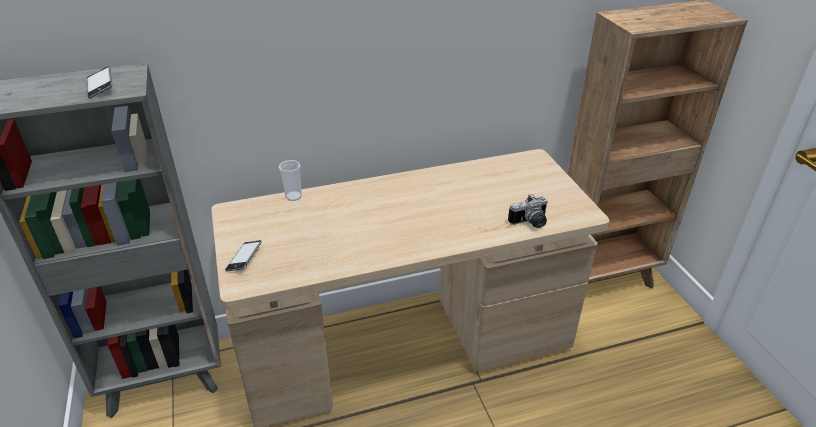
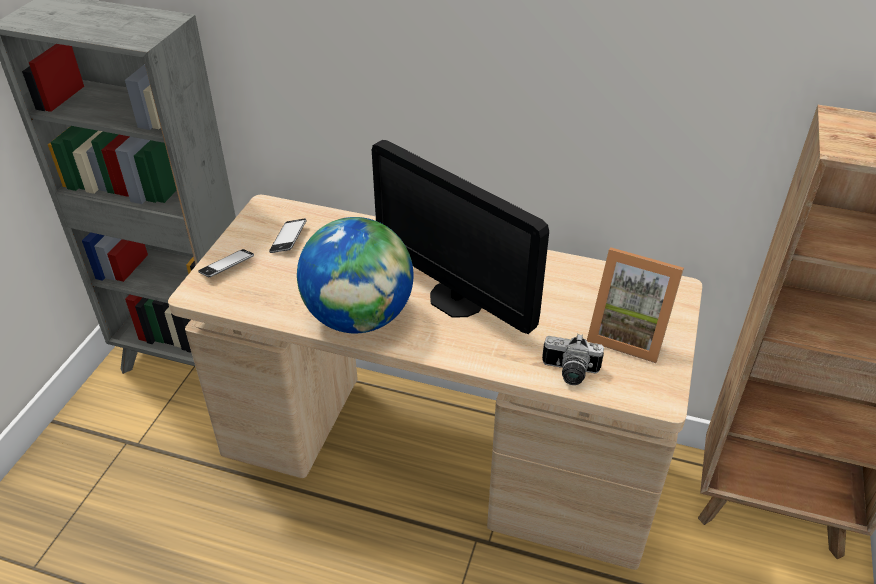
camera: 35 degrees right, 5 degrees up
(100, 86) = (124, 29): phone -> phone (288, 239)
(293, 196) = (339, 218): cup -> none
(376, 248) = (359, 317): none -> globe
(424, 212) = (457, 299): none -> monitor
(537, 190) = (628, 334): none -> picture frame

